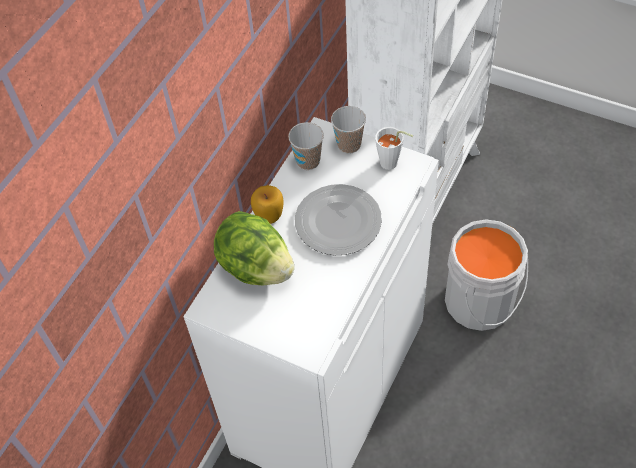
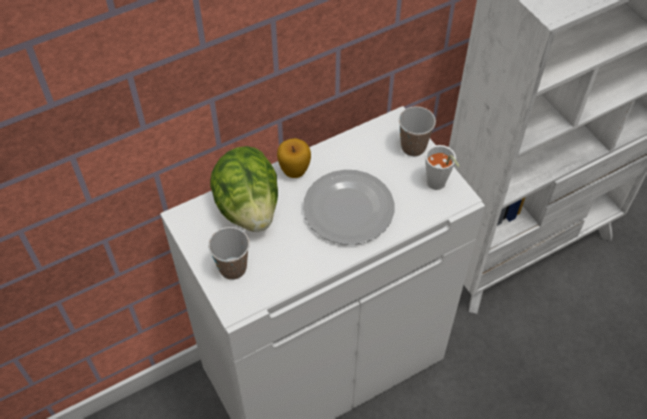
camera: 30 degrees right, 0 degrees up
(308, 161) = (365, 142): cup -> cup (233, 268)
(482, 303) = (512, 377): grey bucket -> none

